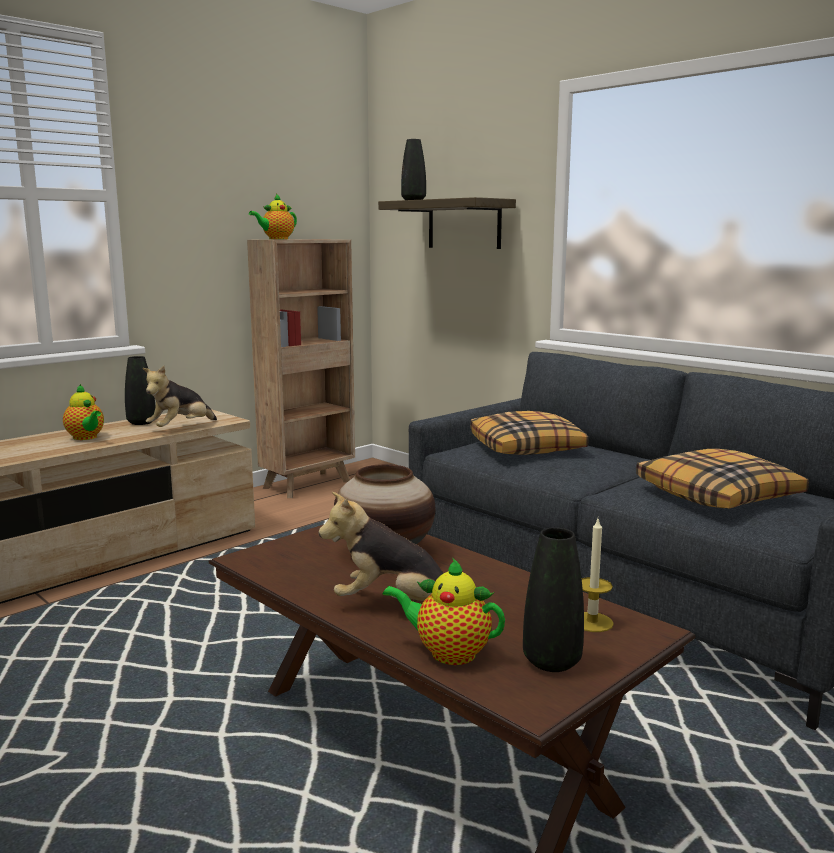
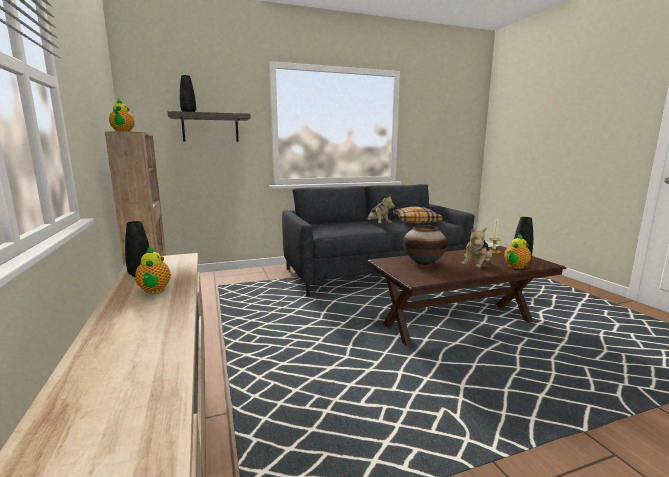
camera: 65 degrees left, 0 degrees up
(86, 438) = (154, 290): teapot -> teapot turned 90 degrees clockwise
(180, 428) = (184, 266): plush toy -> plush toy (377, 225)
(527, 448) = (337, 226): pillow -> none

